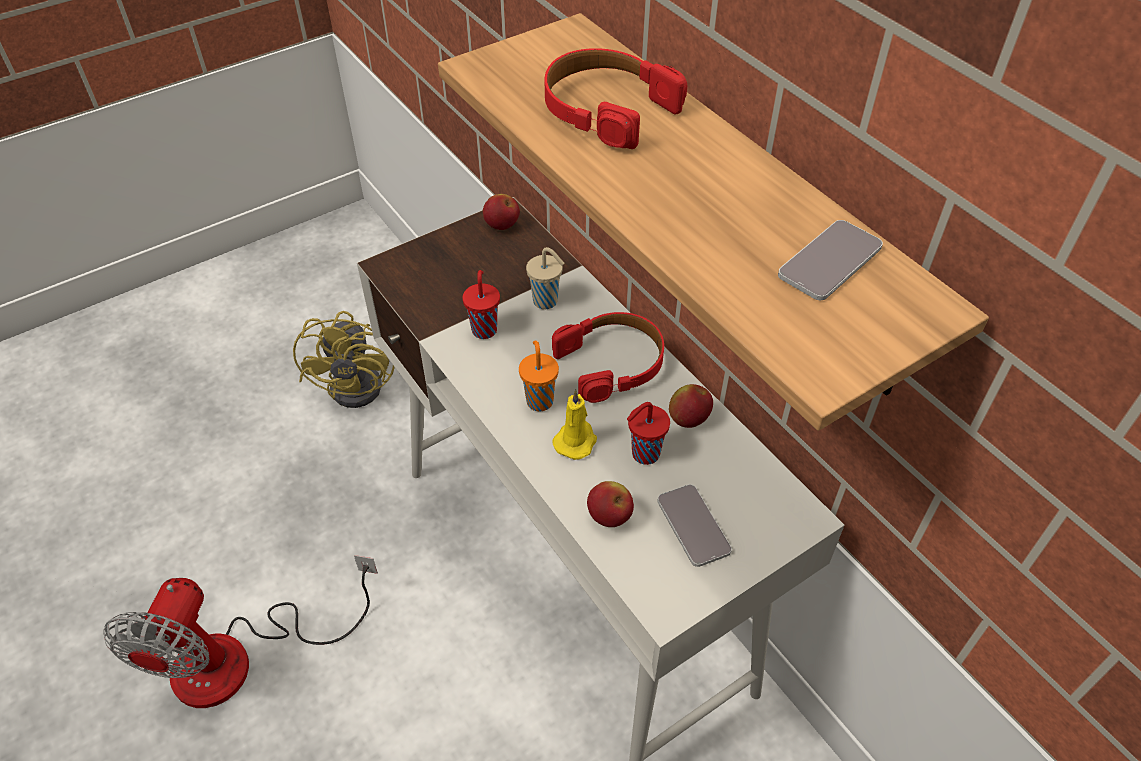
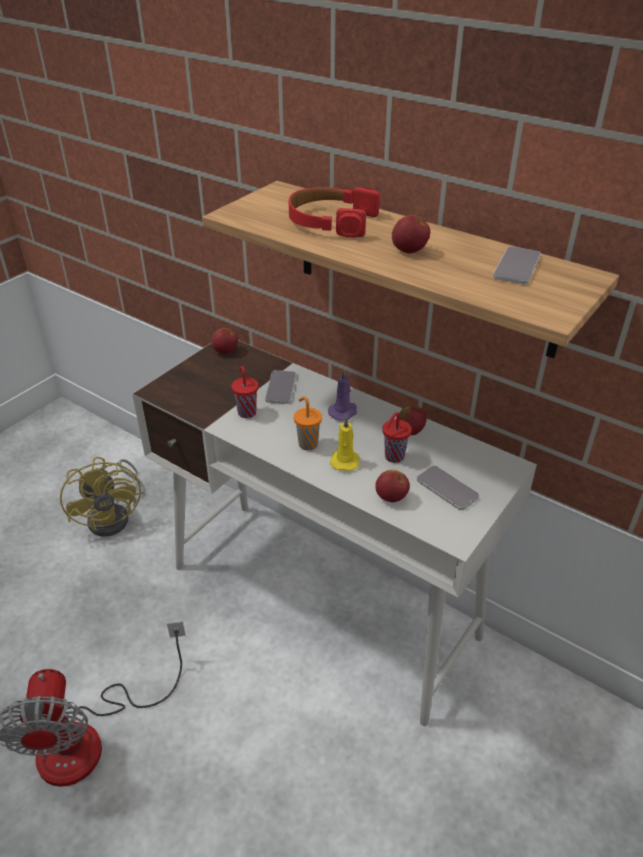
camera: 20 degrees left, 10 degrees down
(546, 302) = (281, 387): beige cup -> phone
(612, 363) = (343, 412): red headphones -> purple candle
(684, 192) = (409, 251): none -> apple

